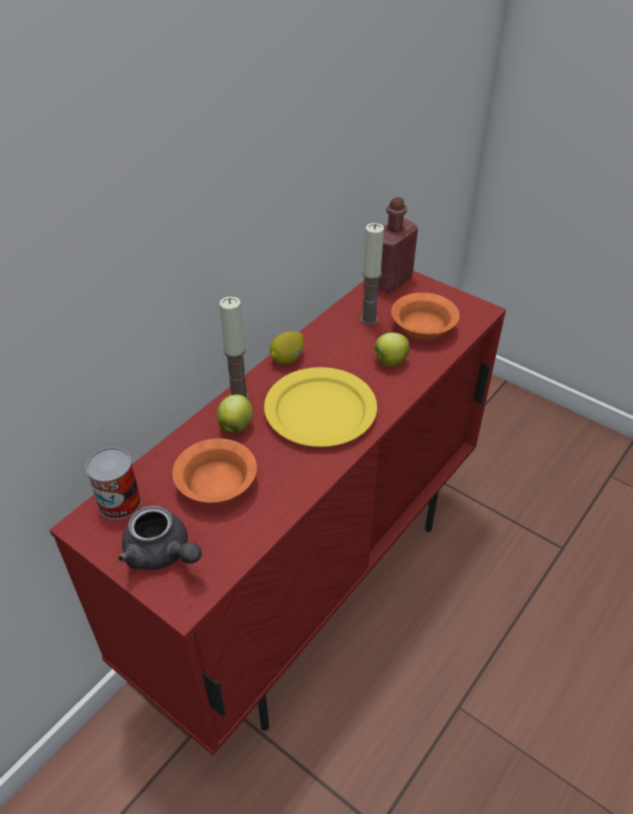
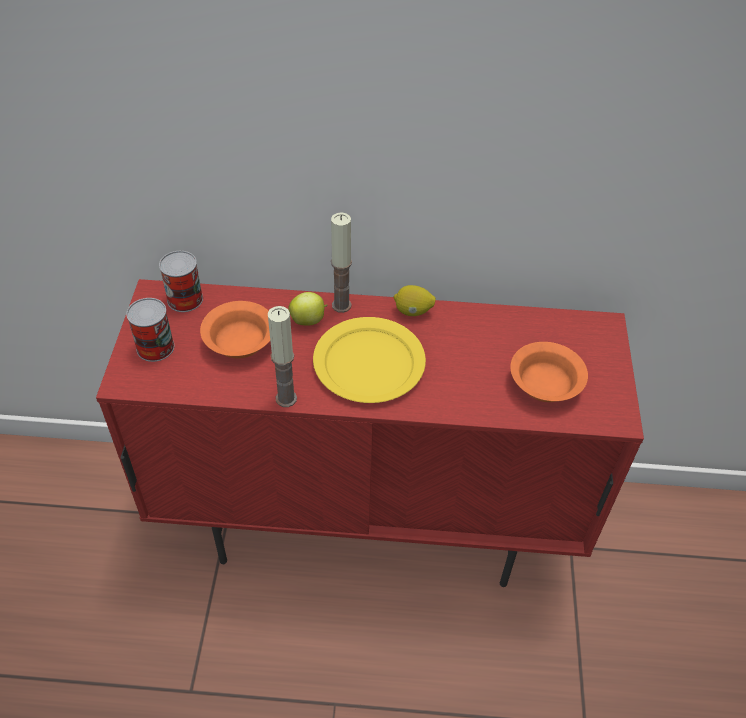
camera: 55 degrees right, 5 degrees up
(162, 554) = (155, 347): grey teapot -> can
(369, 319) = (518, 339): candle -> candle (286, 398)
(389, 362) = (472, 381): apple -> none
(390, 281) = (590, 329): red bottle -> none

